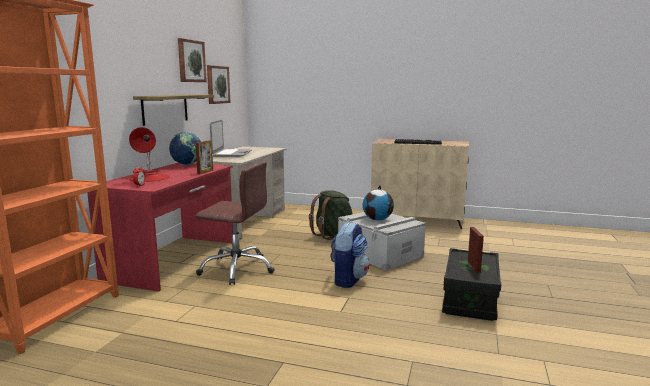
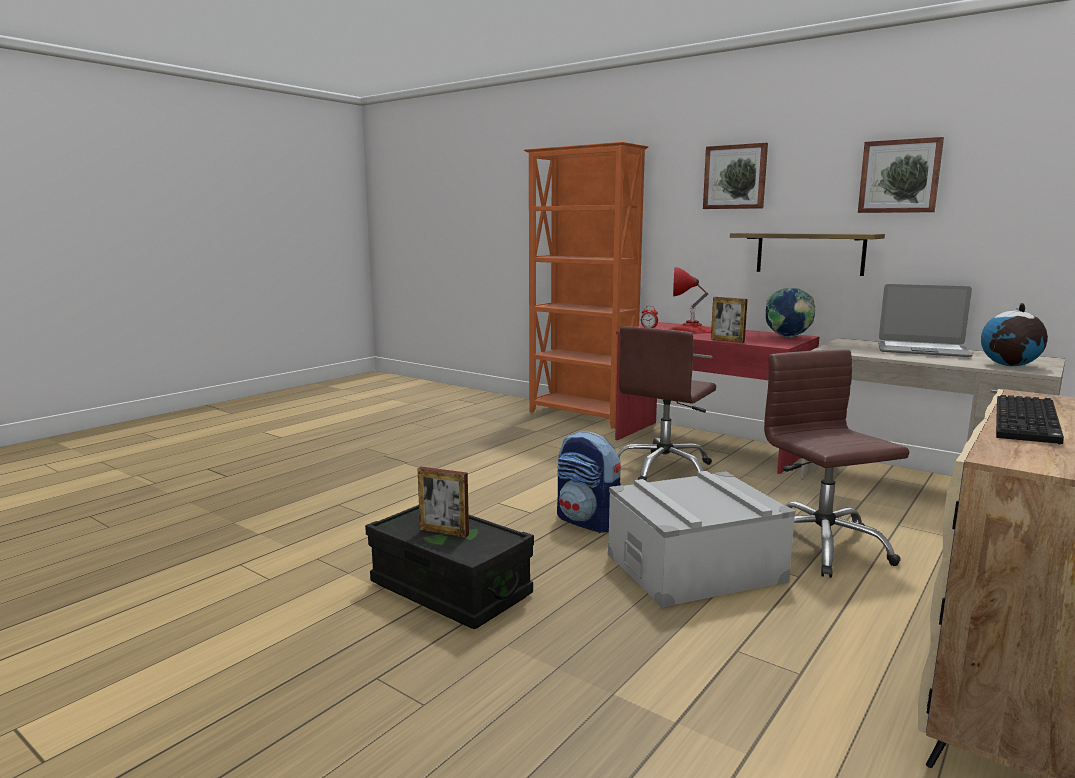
camera: 110 degrees right, 0 degrees up
(217, 84) = (994, 216): picture -> picture (735, 177)
(333, 236) = (820, 546): green backpack -> brown office chair
(378, 219) = (699, 496): globe -> globe (1009, 365)

